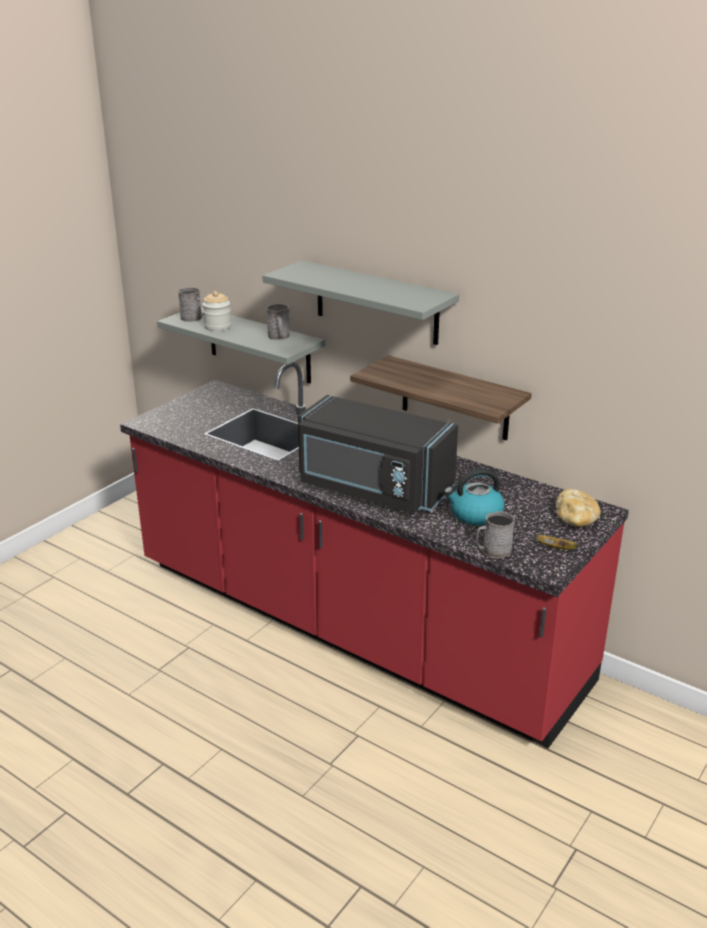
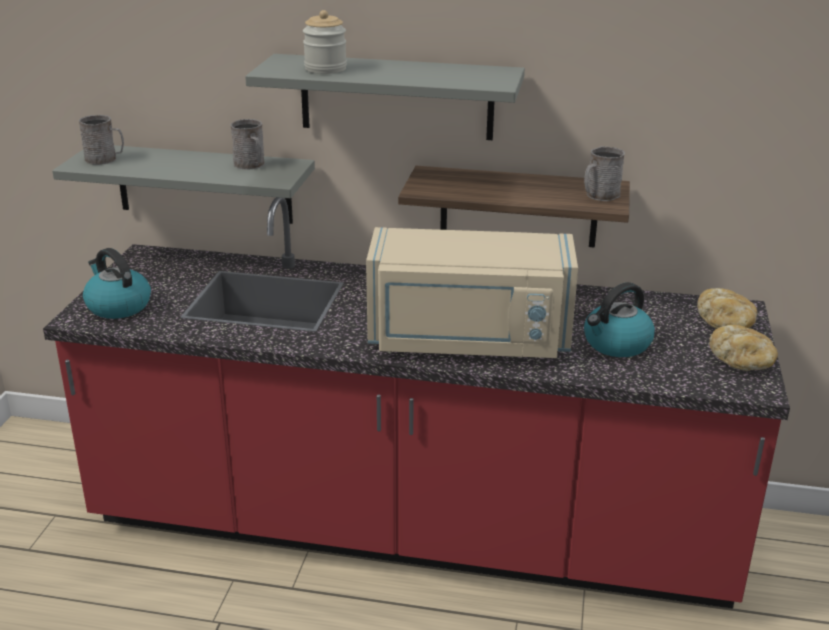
camera: 25 degrees left, 0 degrees up
(172, 419) = (117, 306): none -> kettle
(217, 327) = (151, 165): jar -> jar (325, 69)
(372, 488) = (468, 340): black microwave -> beige microwave
(493, 551) = (679, 383): grey mug -> grey mug (599, 196)
(557, 548) = (741, 362): banana -> bread

